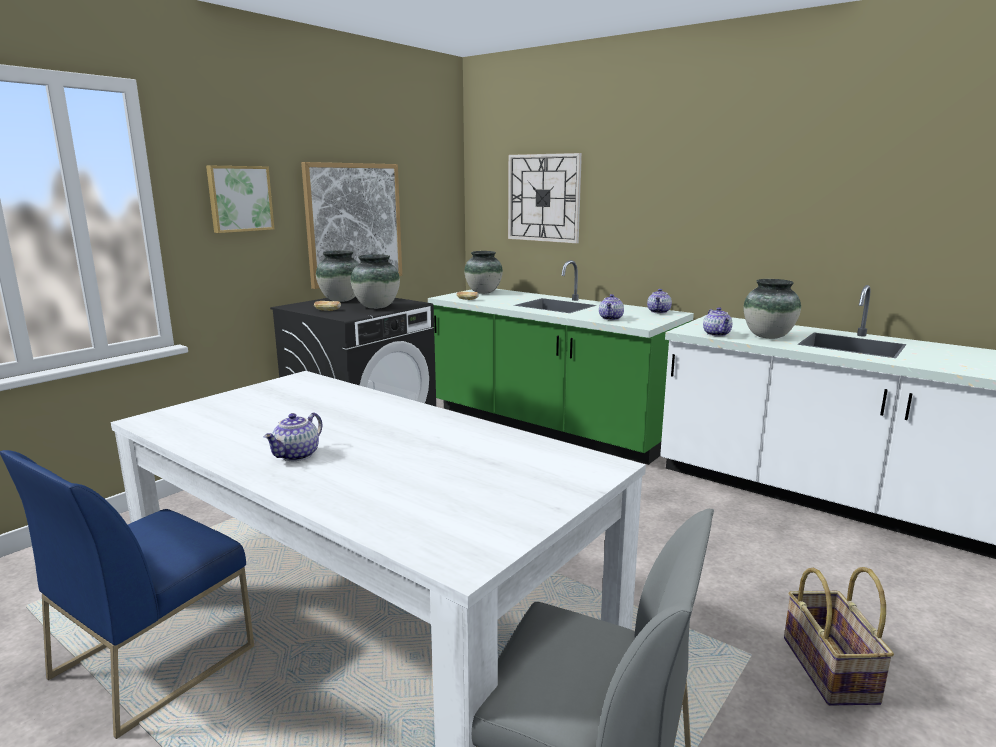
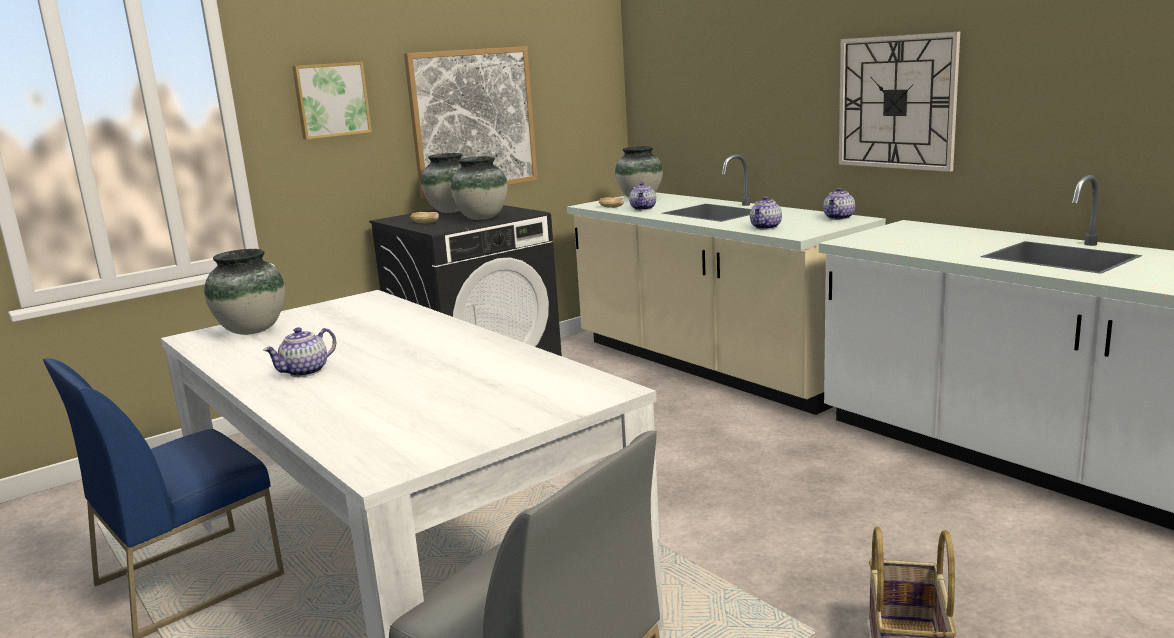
camera: 15 degrees right, 0 degrees up
(543, 198) = (710, 76): wall clock -> wall clock (896, 102)
(549, 425) = (714, 365): green counter -> beige counter
(717, 334) = (884, 245): teapot -> teapot (643, 208)
(768, 336) = (952, 247): vase -> vase (252, 331)

